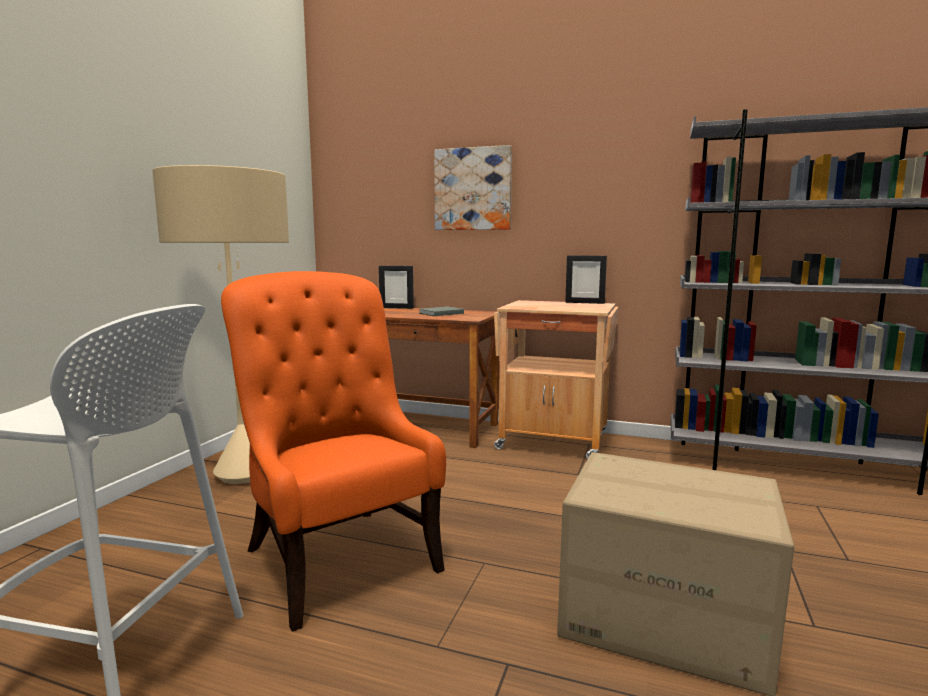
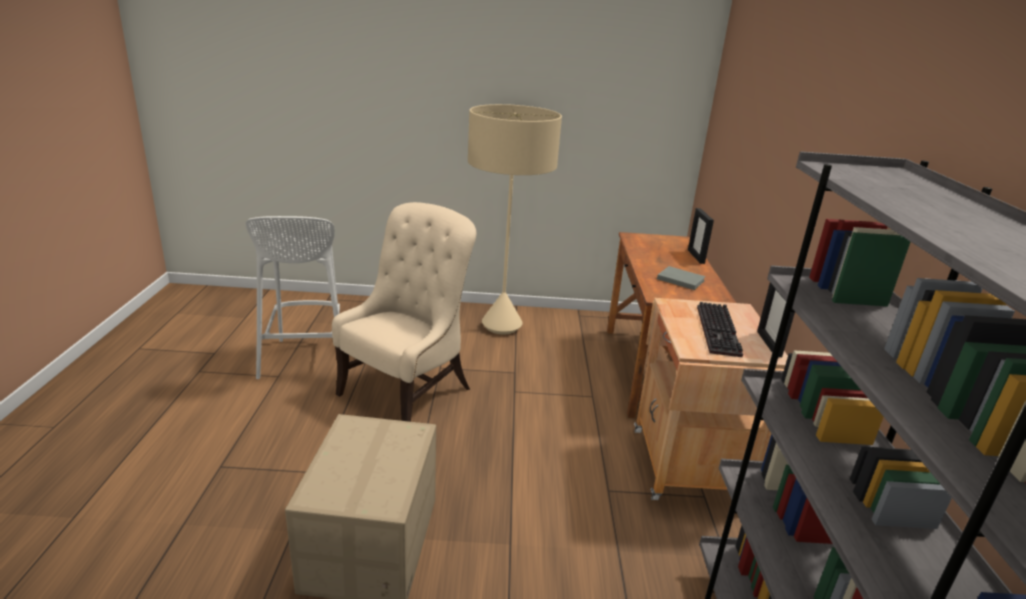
camera: 70 degrees right, 15 degrees up
(338, 559) = (407, 391): orange chair -> beige chair
(473, 189) = (768, 155): picture -> none
(565, 305) = (720, 332): none -> keyboard

